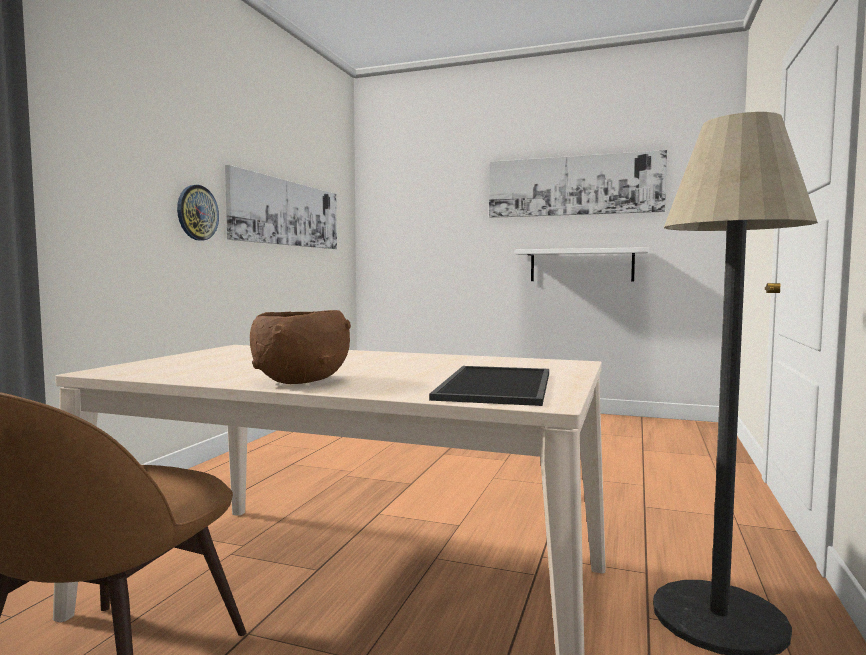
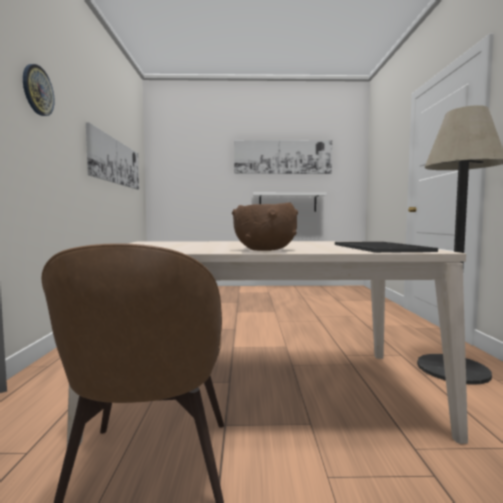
camera: 20 degrees left, 0 degrees up
(197, 212) = (72, 153): wall clock -> wall clock (37, 90)

